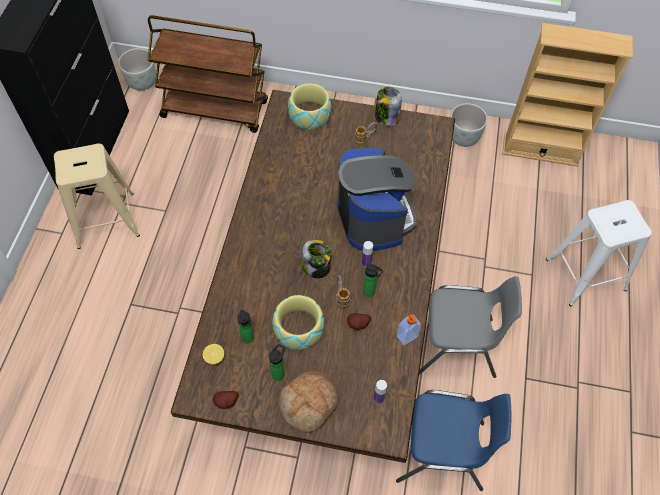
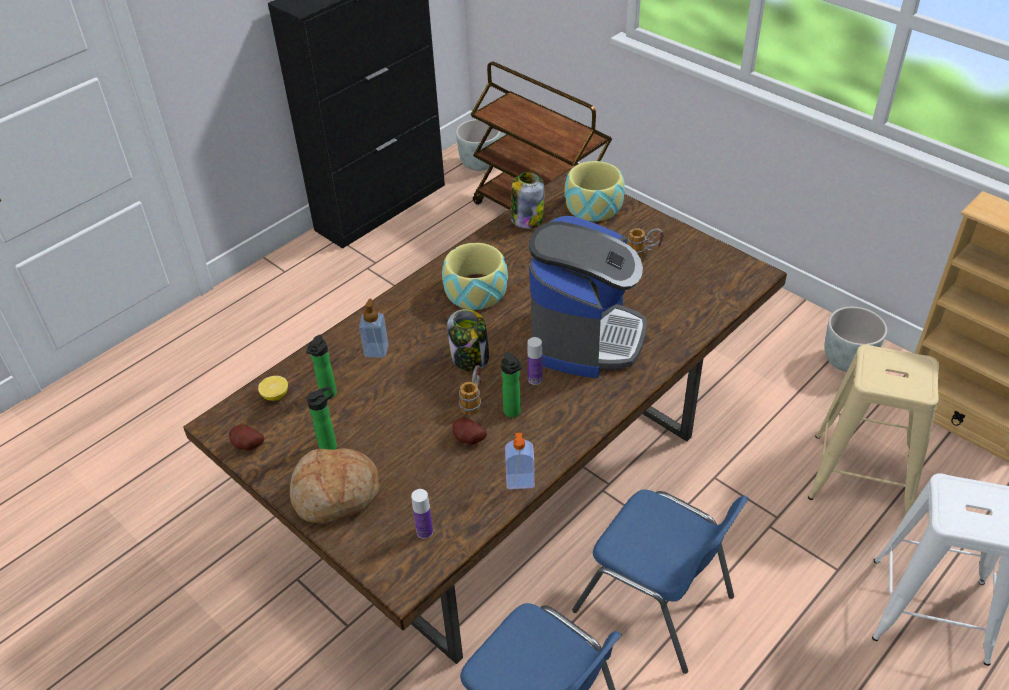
camera: 35 degrees right, 15 degrees down
(106, 220) = (338, 277): beige stool -> beige stool (861, 476)
(254, 291) = (376, 350): none -> soap dispenser
(298, 329) = (393, 410): bowl -> bowl (475, 291)
(386, 117) = (691, 240): jar -> jar (526, 219)
(456, 346) = (656, 604): grey chair -> blue chair

